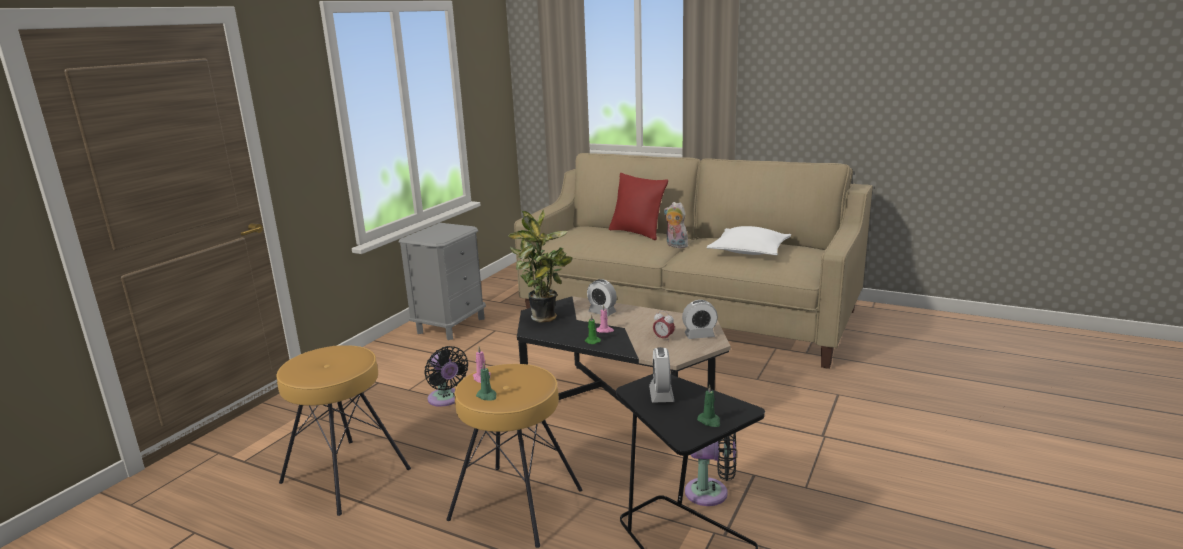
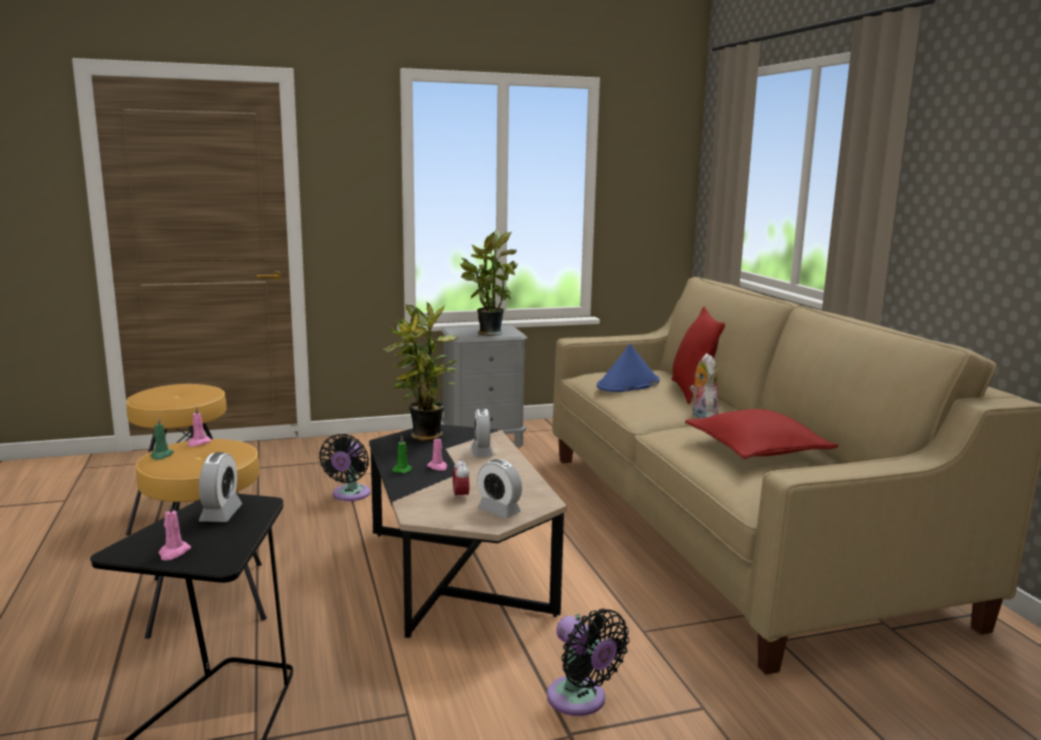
camera: 45 degrees right, 5 degrees down
(447, 233) = (488, 333): none -> potted plant
(599, 240) = (628, 384): none -> blue hat
(661, 394) = (221, 514): alarm clock -> alarm clock turned 135 degrees clockwise
(709, 421) = (173, 552): green candle -> pink candle
(711, 493) = (336, 698): black fan -> black fan (580, 700)
(749, 251) = (757, 449): white pillow -> red pillow

